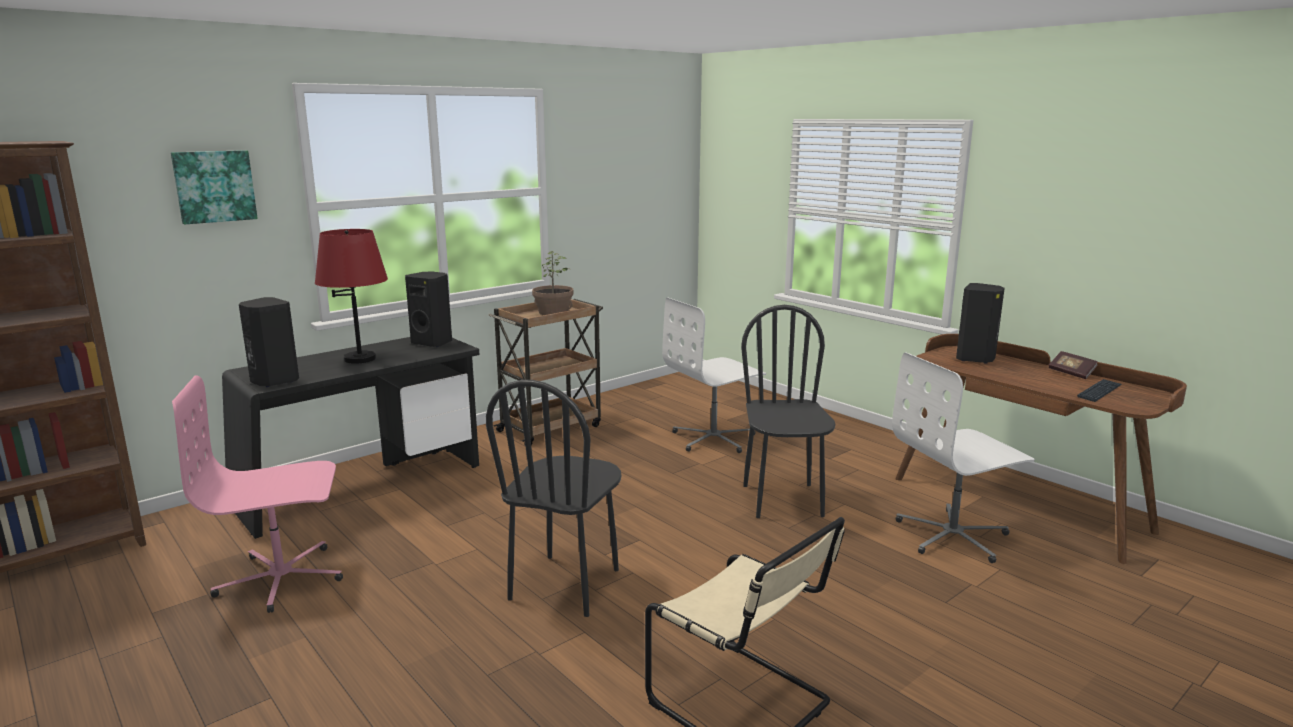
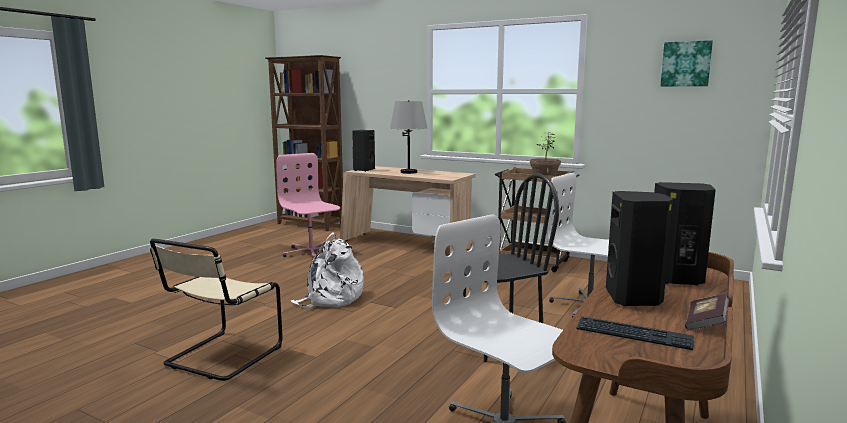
camera: 70 degrees right, 5 degrees down
(214, 186) = (390, 78): picture -> picture (686, 64)
(360, 359) = (409, 172): red table lamp -> grey table lamp
(363, 487) = (406, 245): black desk -> beige desk
(433, 343) = (452, 175): black speaker -> black speaker (634, 298)
(565, 584) = (331, 299): black chair -> white backpack

